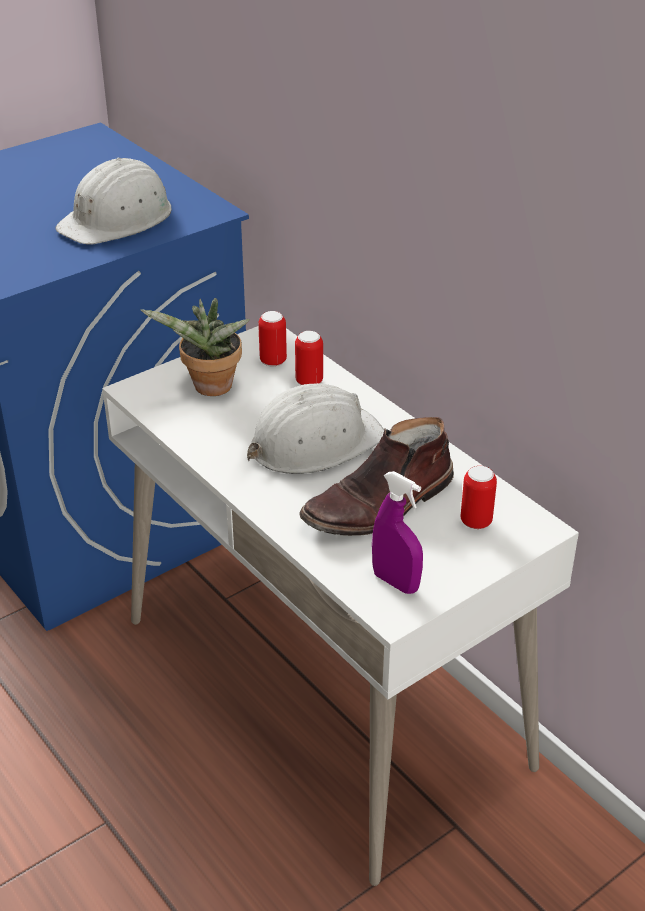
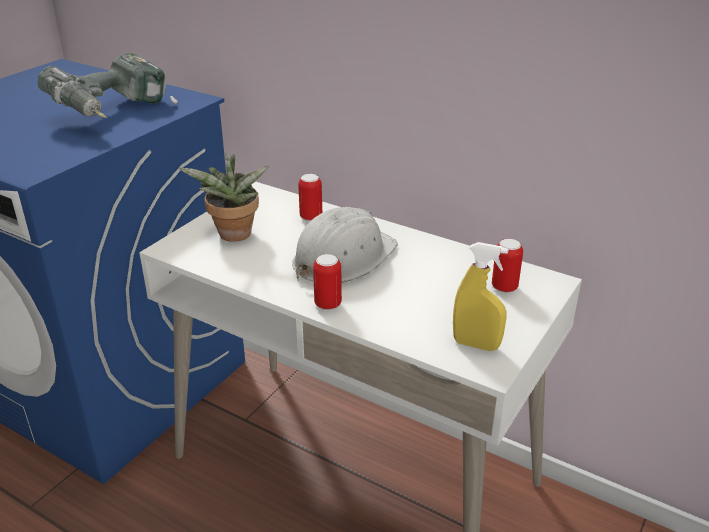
camera: 20 degrees left, 5 degrees down
(118, 218) = (116, 114): white hard hat -> power drill
(273, 361) = (273, 208): can -> can (328, 304)
(380, 504) = (424, 291): brown boot -> none
(395, 582) = (476, 345): purple spray bottle -> yellow spray bottle

